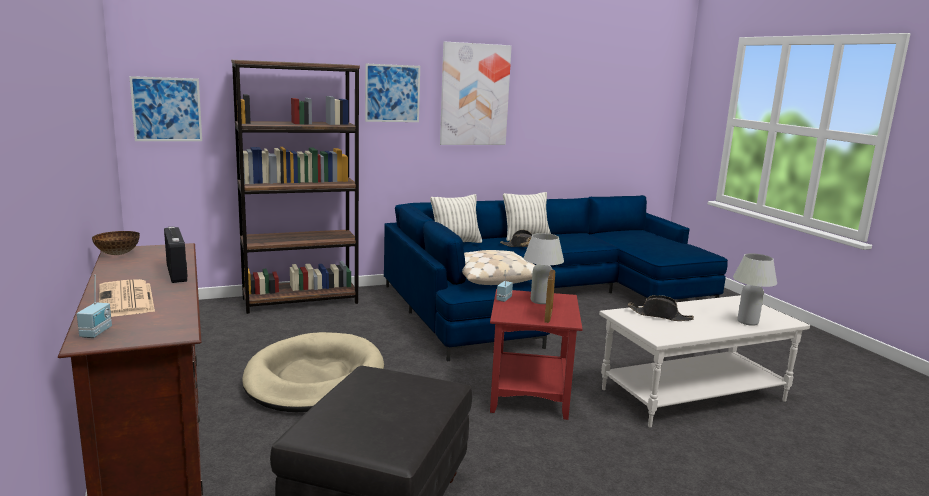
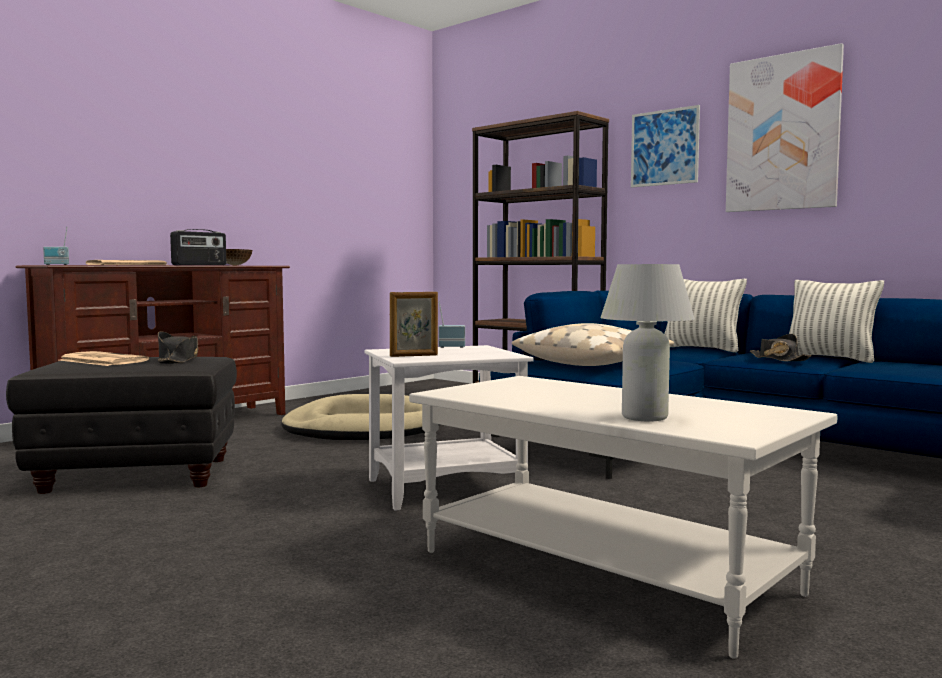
camera: 65 degrees right, 10 degrees down
(167, 109) = (463, 191): picture -> none
(354, 420) = (101, 360): none -> newspaper
(527, 393) = (445, 487): red side table -> white side table
(540, 301) = (470, 352): white table lamp -> none
(660, 315) = (556, 389): black hat -> black hat (178, 360)

